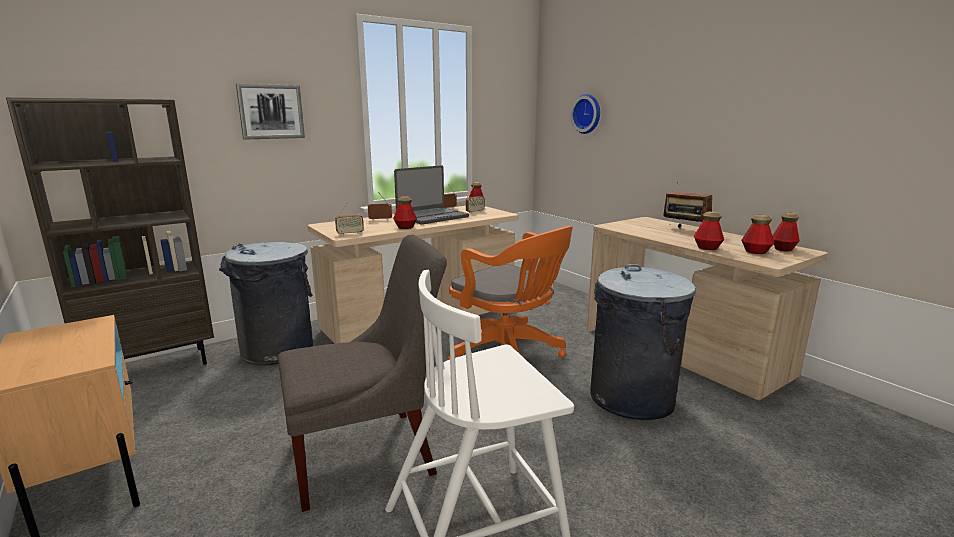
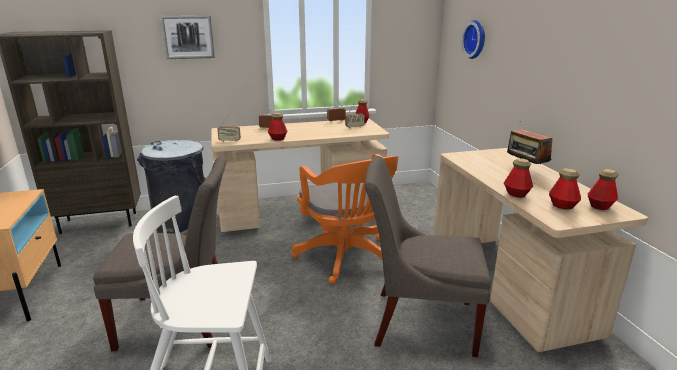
camera: 20 degrees right, 5 degrees up
(432, 217) = (312, 129): laptop -> none
(631, 398) = (418, 321): grey trash can -> grey chair

